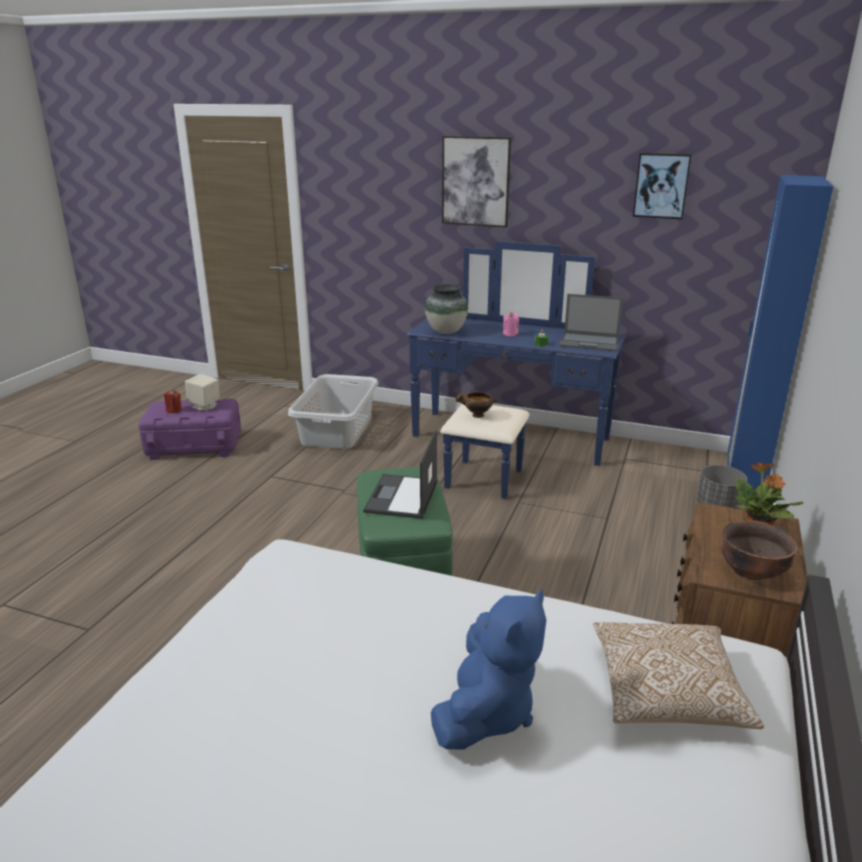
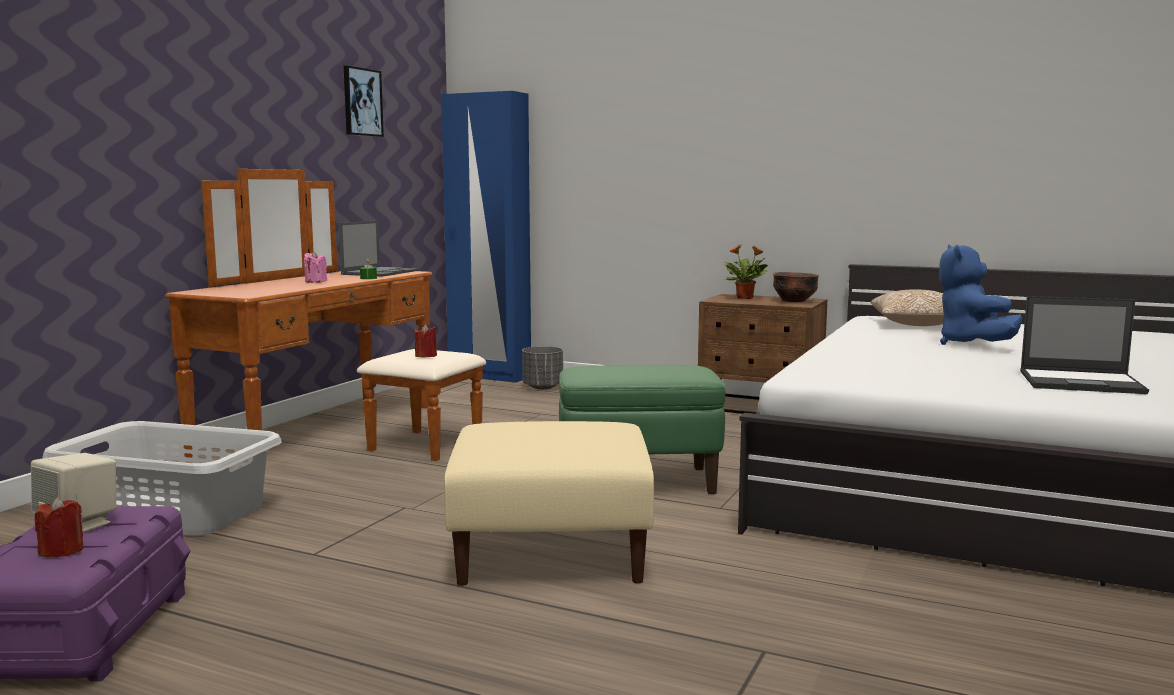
camera: 85 degrees left, 15 degrees down
(260, 548) = (552, 550): none -> beige ottoman
(402, 497) = (646, 369): laptop -> laptop (1082, 382)
(446, 332) = (270, 291): vase -> none
(475, 181) = (196, 86): picture -> none
(476, 415) = (426, 356): bowl -> red candle
(486, 712) = (971, 344): blue plush toy -> blue plush toy turned 120 degrees counterclockwise
(505, 446) = (344, 433): blue dresser -> brown dresser

